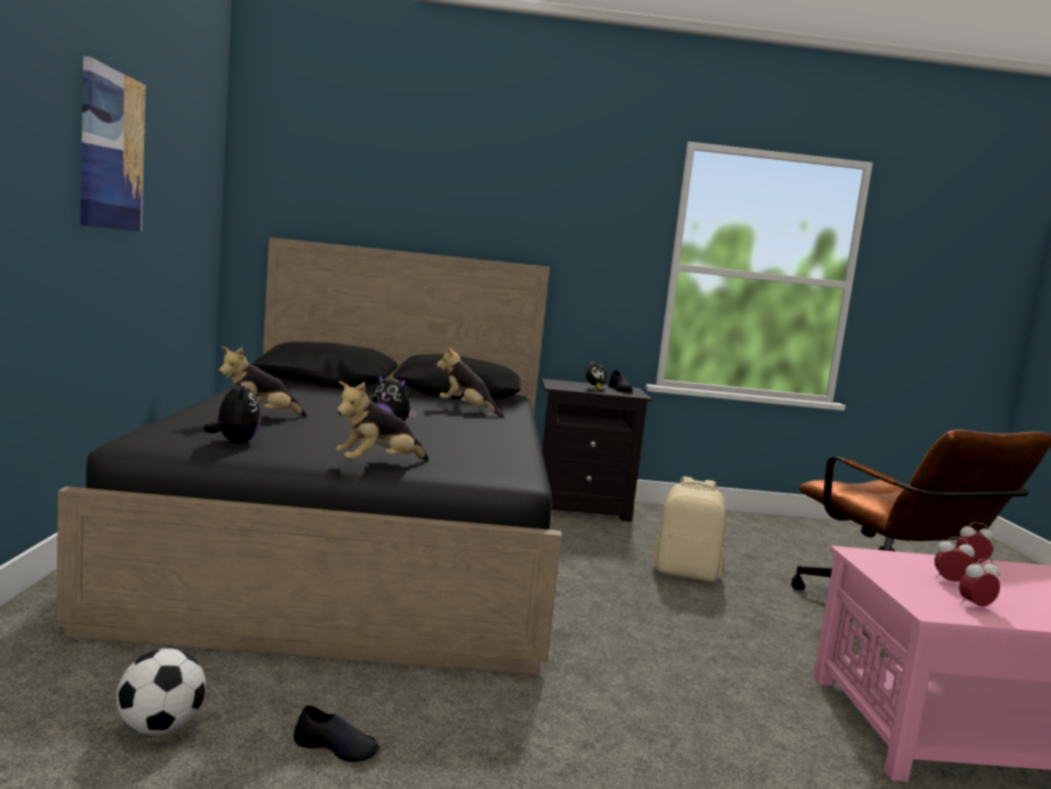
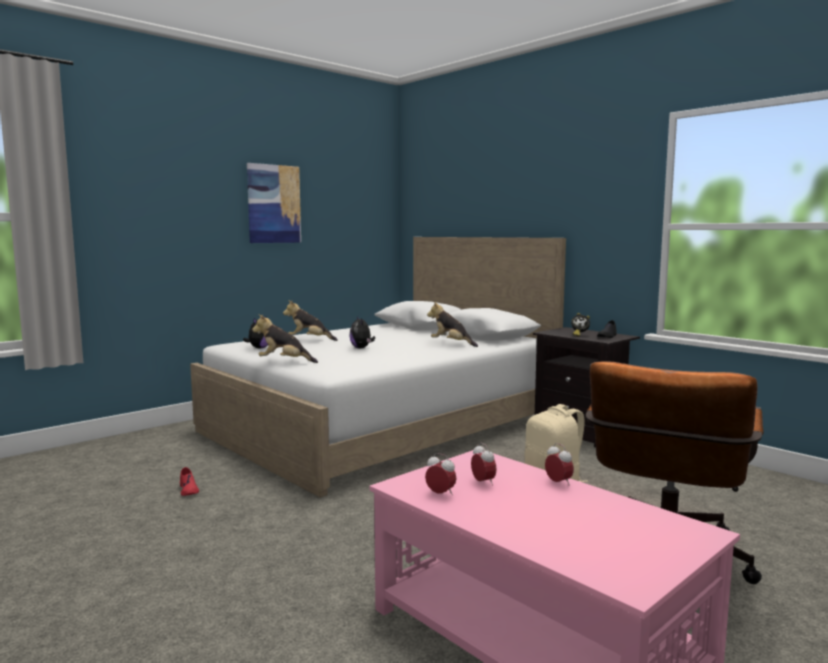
camera: 50 degrees right, 0 degrees up
(160, 728) = (159, 465): football -> none
(336, 747) = (188, 490): black shoe -> red shoe
(363, 542) = (383, 424): black bed -> white bed
(467, 409) = (451, 344): plush toy -> plush toy turned 45 degrees counterclockwise

